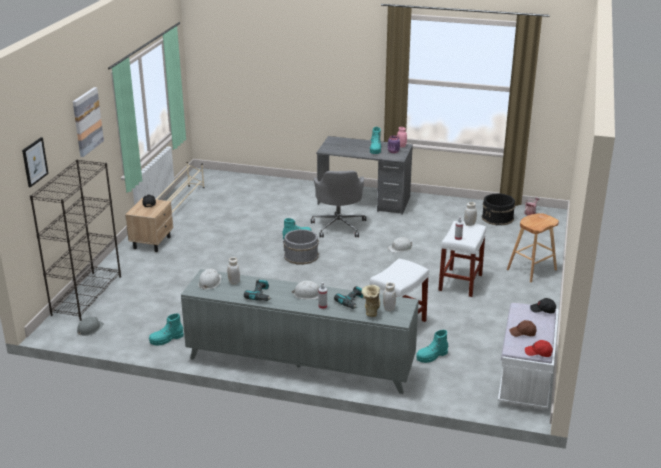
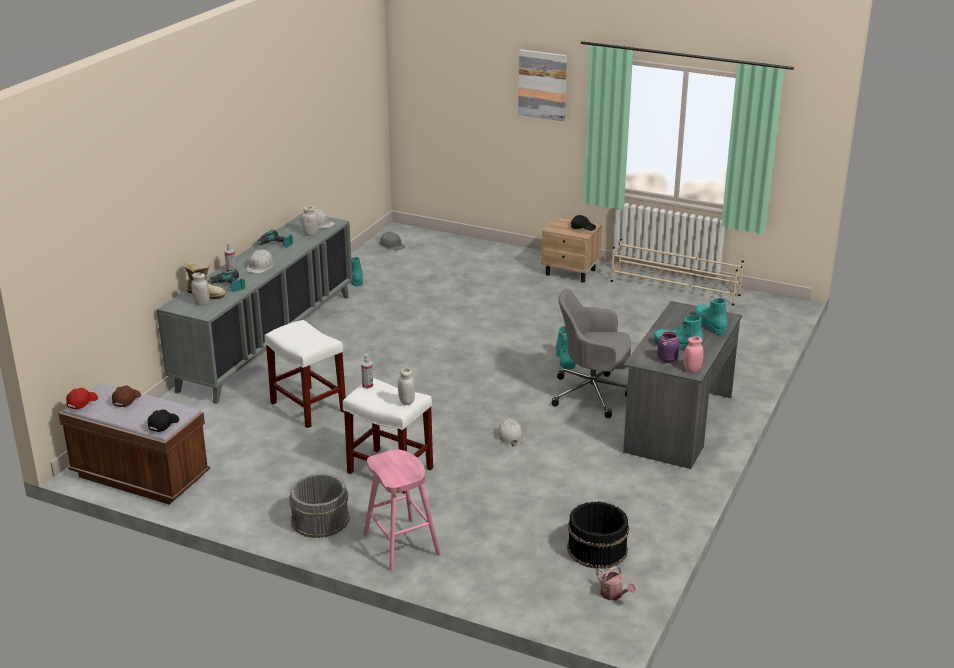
camera: 100 degrees right, 0 degrees up
(34, 162) = (441, 73): picture -> none
(87, 295) = (458, 242): black bookcase -> none
(301, 256) = (508, 359): grey bucket -> grey bucket (319, 519)
(432, 356) = (230, 420): turquoise boot -> turquoise boot (709, 324)
(525, 380) = (140, 476): white bench -> brown bench
(531, 270) = (401, 545): brown stool -> pink stool

